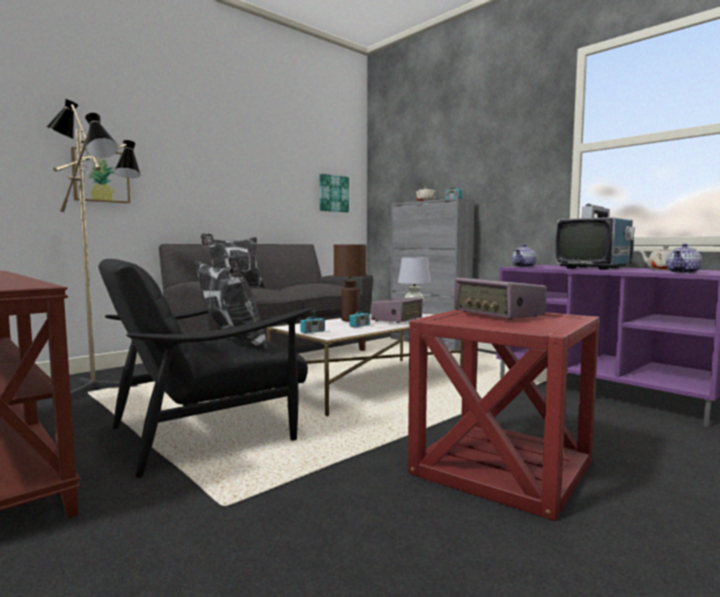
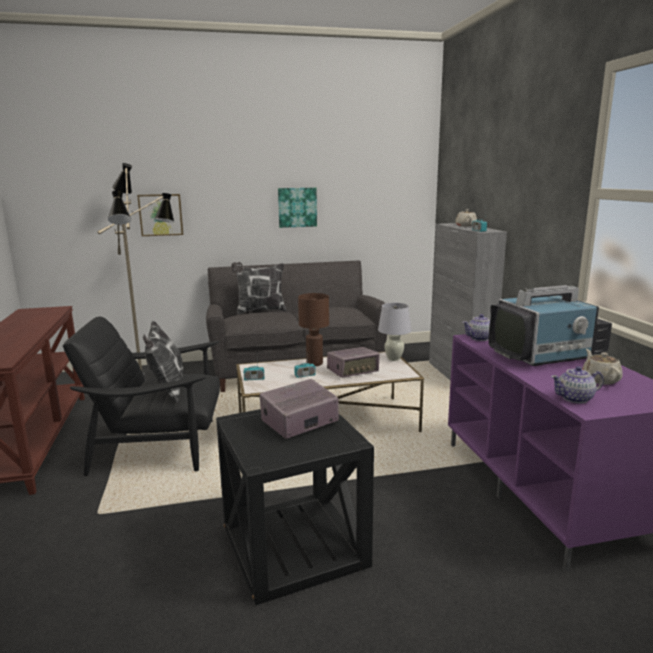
camera: 30 degrees right, 10 degrees up
(333, 193) = (390, 205): picture -> picture (297, 207)
(498, 314) = (299, 422): radio -> radio turned 60 degrees clockwise
(502, 468) = (294, 546): red side table -> black side table

